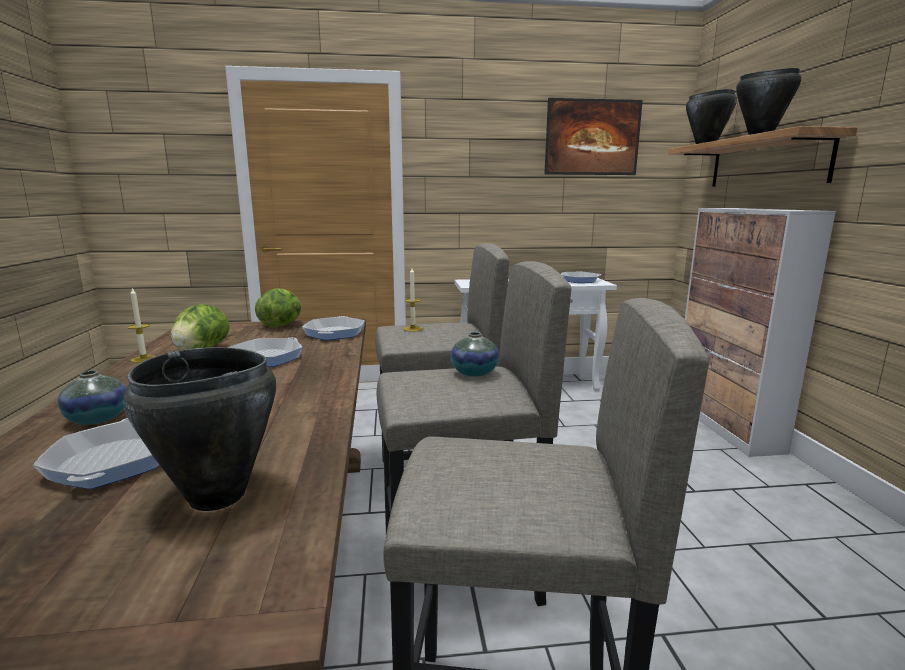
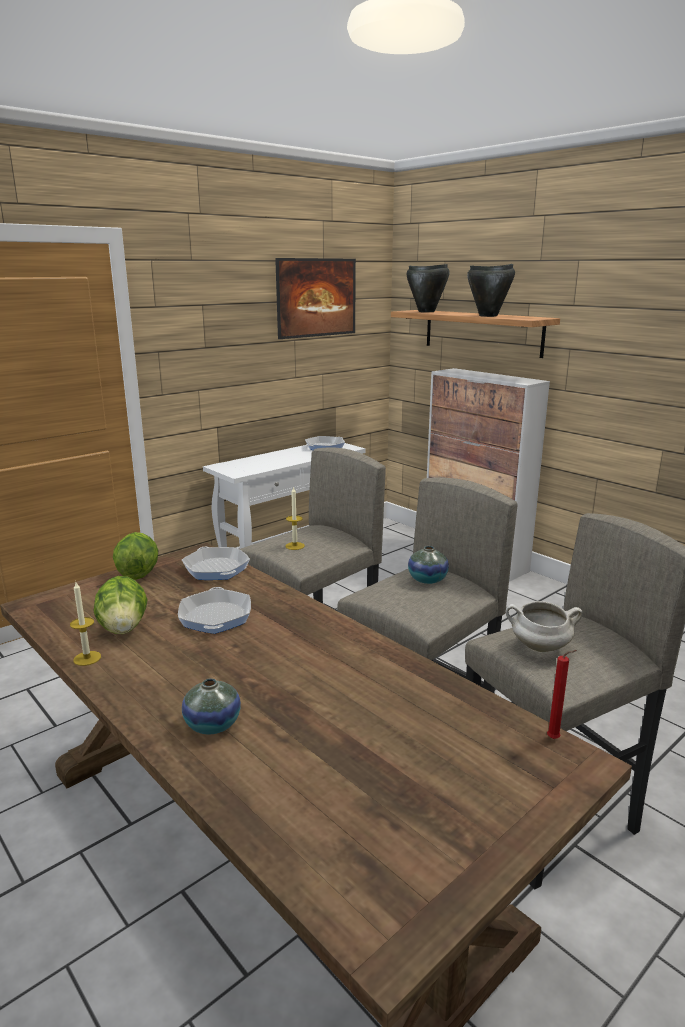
camera: 35 degrees left, 5 degrees up
(114, 461) = (317, 743): frying pan -> none
(217, 497) = (440, 730): black cooking pot -> none
(297, 566) = (555, 739): none -> red candle
(467, 461) = (539, 647): none -> white cooking pot

